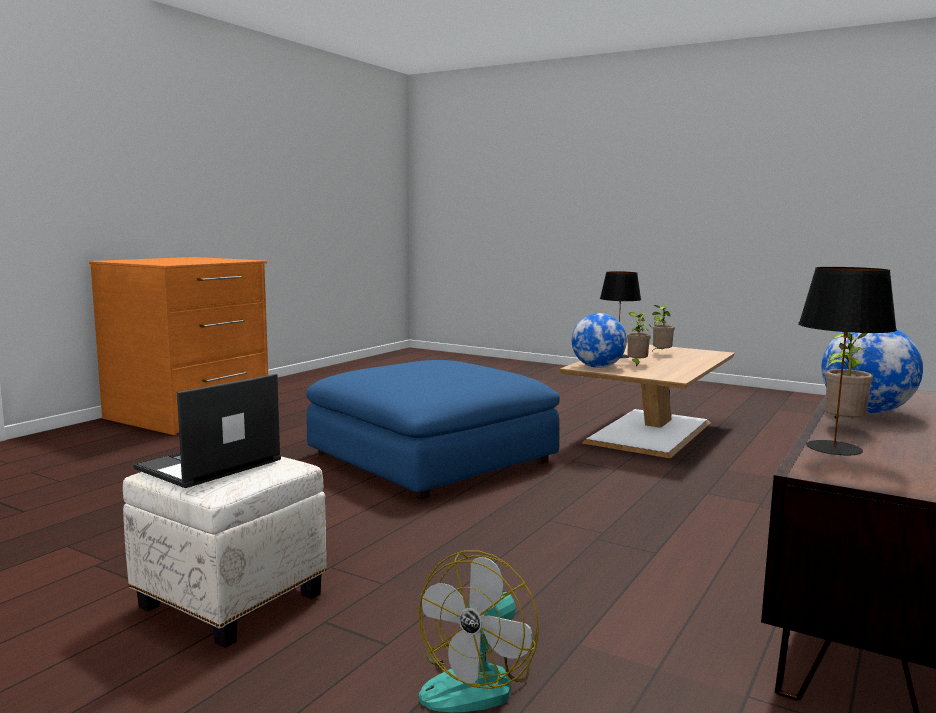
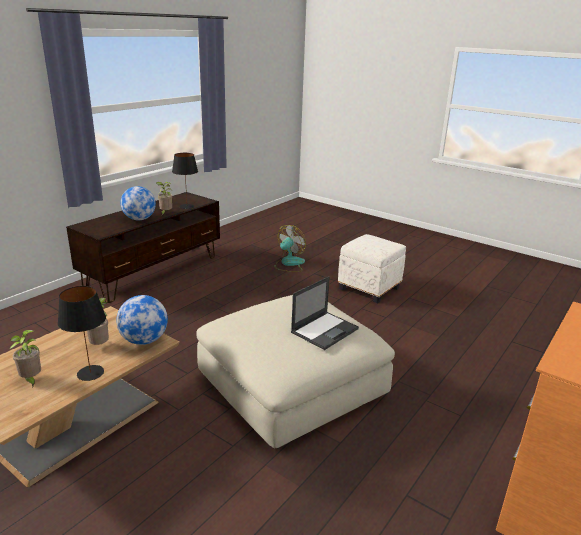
camera: 175 degrees left, 15 degrees up
(208, 465) = (380, 244): laptop -> laptop (325, 330)
(431, 458) = (291, 384): blue ottoman -> beige ottoman

